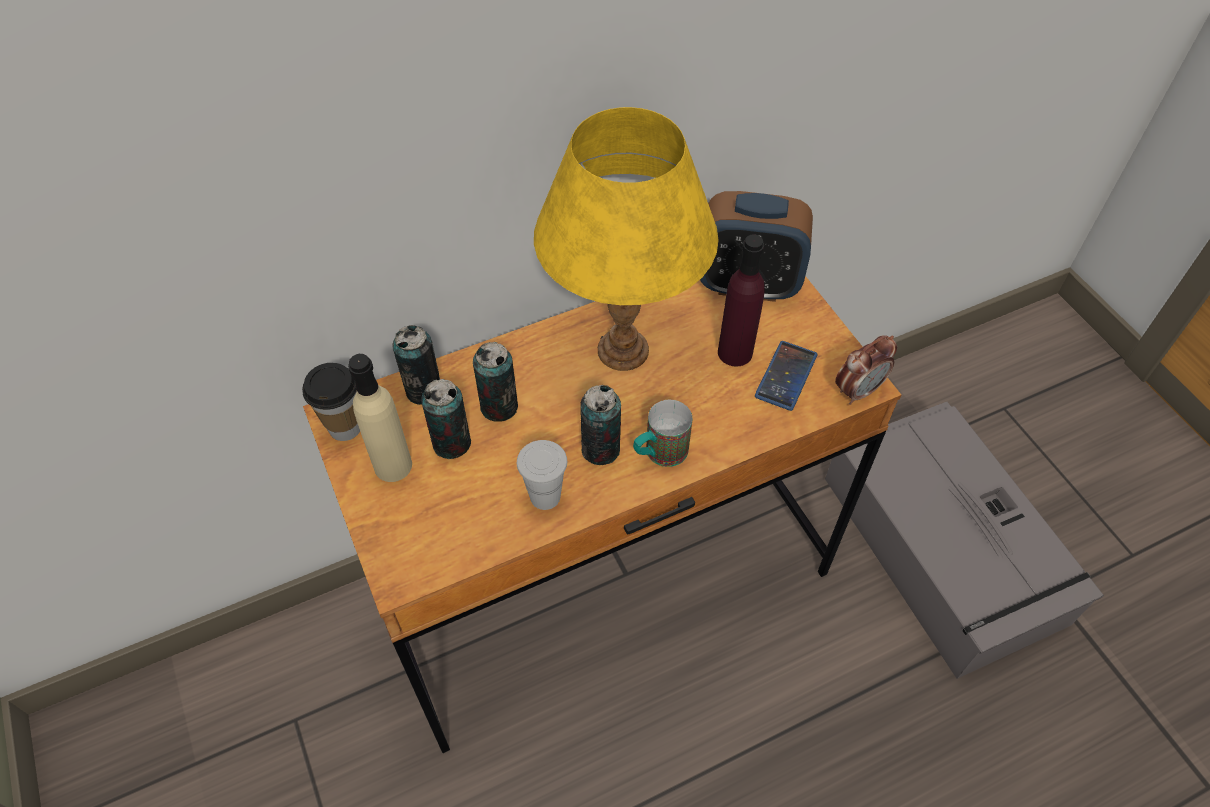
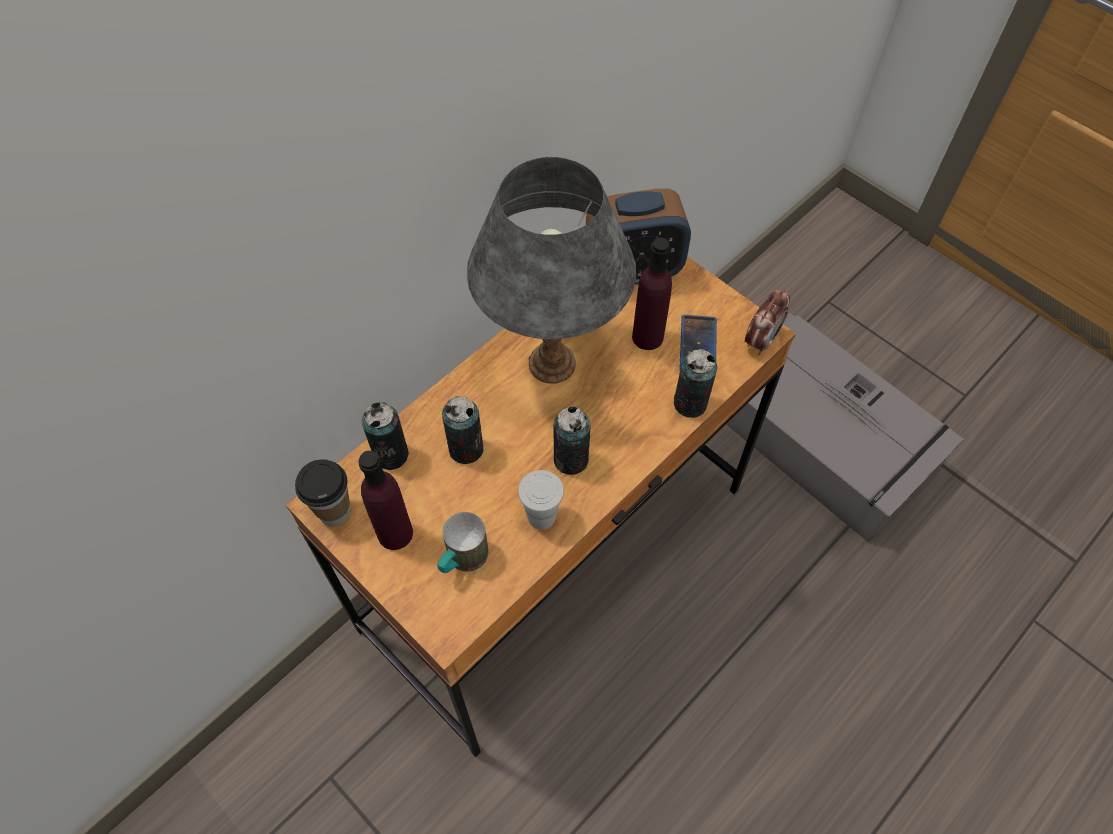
camera: 20 degrees left, 5 degrees up
(393, 465) = (395, 533): beige bottle -> purple bottle
(451, 443) = (438, 496): can -> can (690, 403)
(621, 350) = (551, 364): yellow table lamp -> grey table lamp
(659, 454) = (621, 448): mug -> mug (462, 560)

